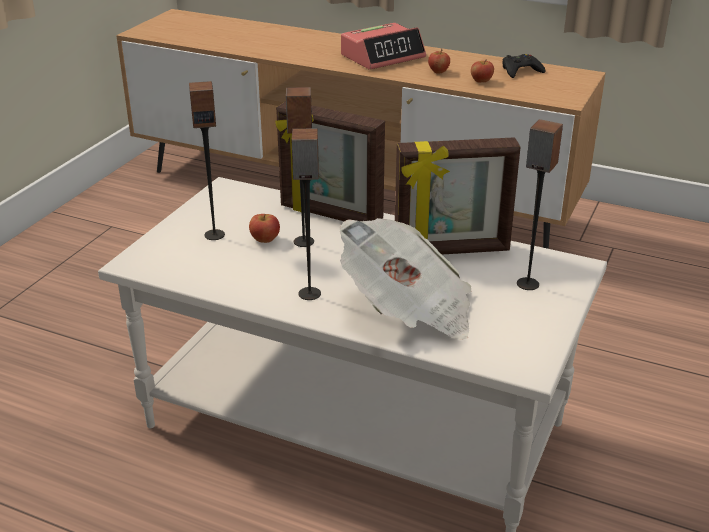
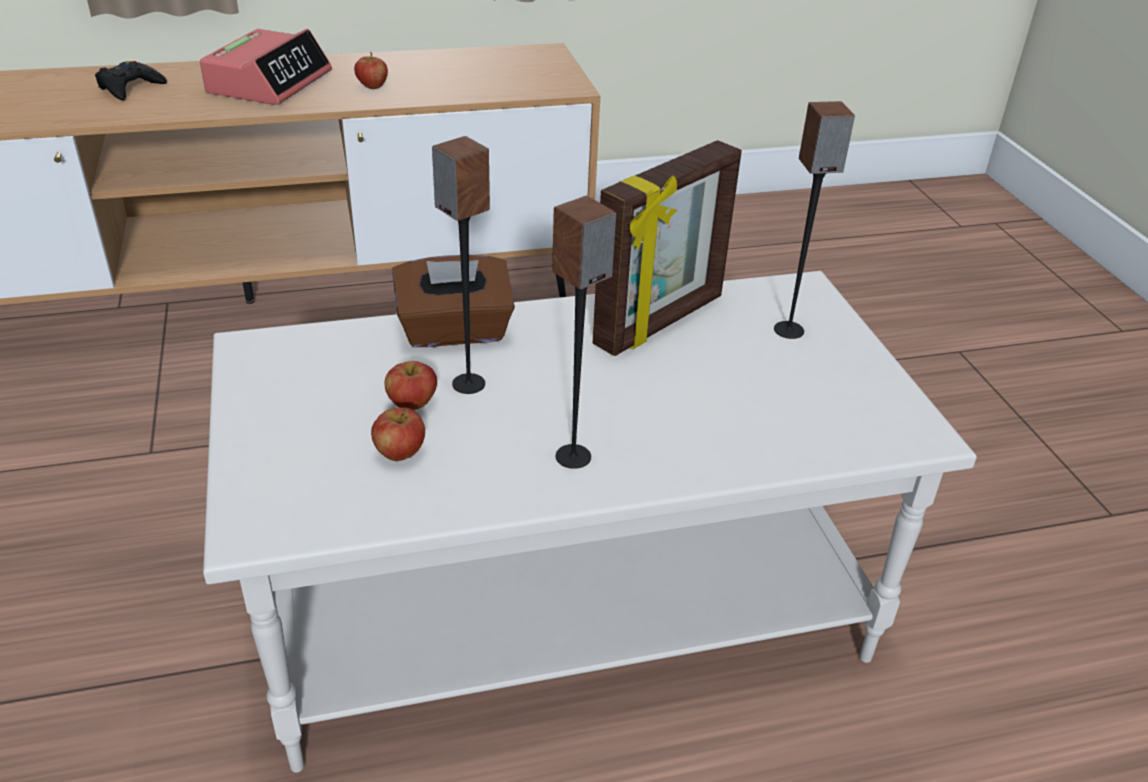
camera: 40 degrees left, 5 degrees up
(214, 235) = (327, 427): speaker -> none
(330, 215) = (455, 331): picture frame -> brown tissue box
(408, 309) = (713, 421): newspaper -> none
(481, 81) = (442, 86): apple -> apple (400, 453)
(521, 71) = (470, 62): black game controller -> black game controller (129, 87)

